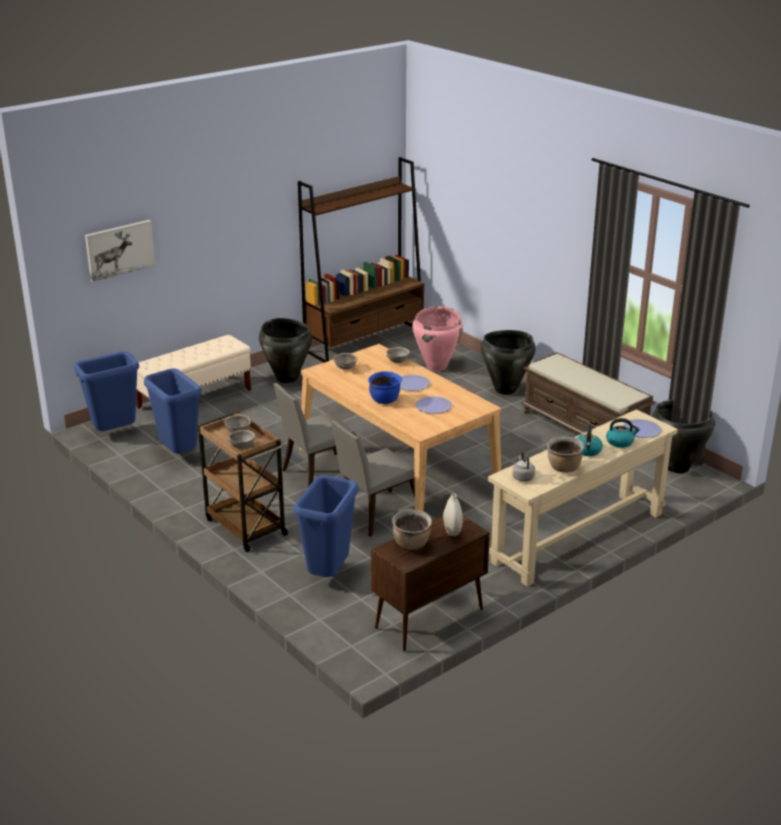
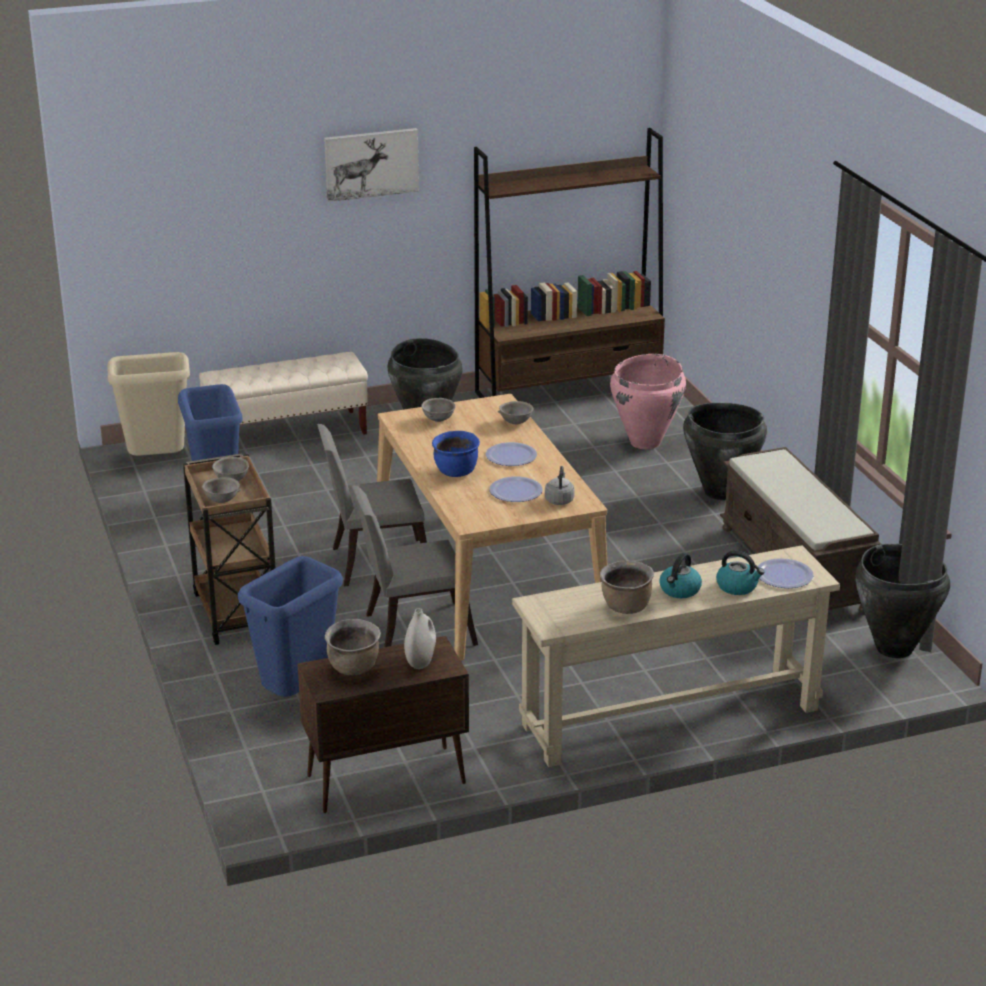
camera: 20 degrees right, 0 degrees up
(115, 433) = (157, 462): blue trash can -> beige trash can
(119, 249) = (192, 214): picture -> picture (371, 163)
(522, 477) = (558, 608): grey kettle -> grey kettle (559, 500)

